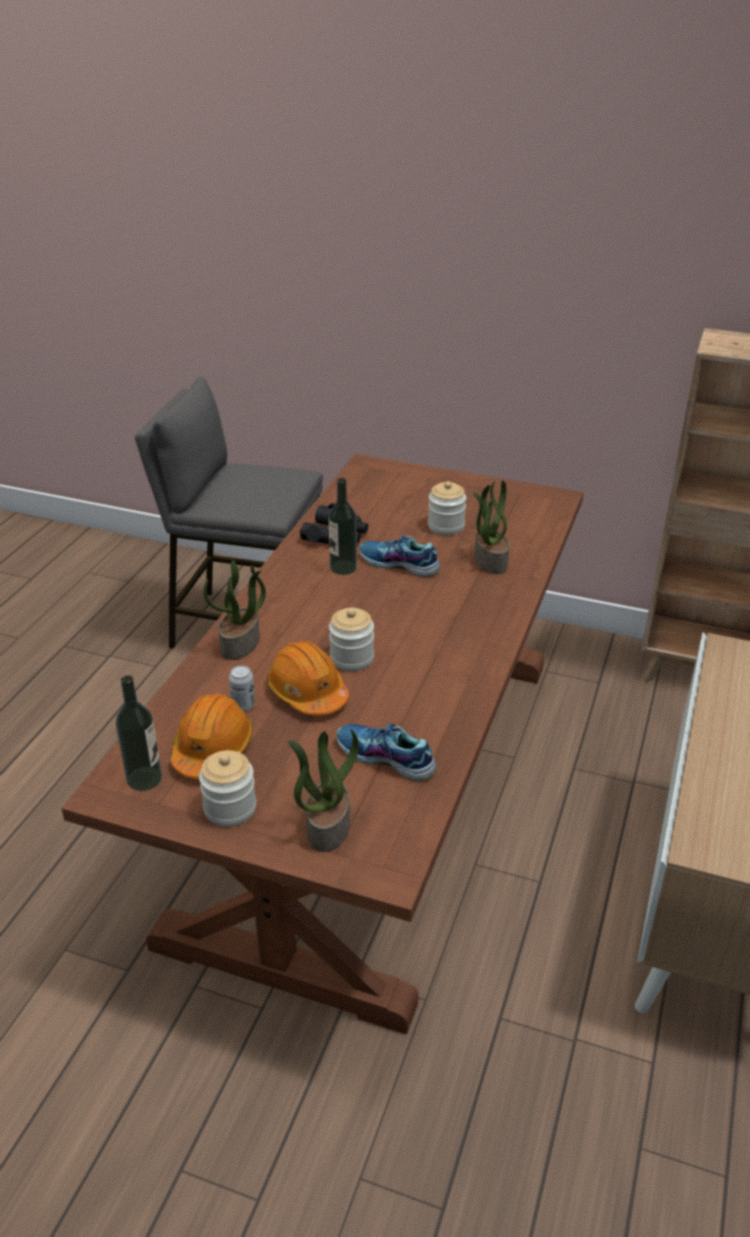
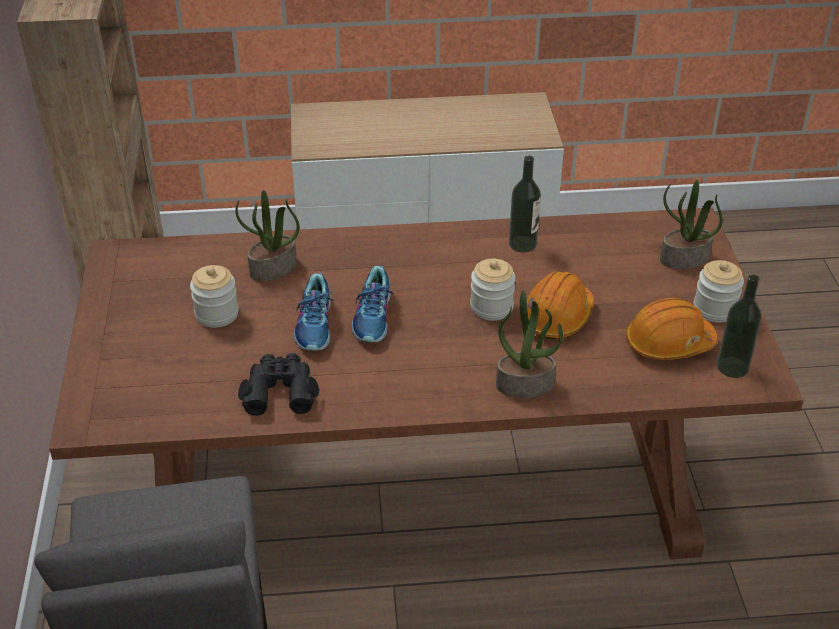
camera: 115 degrees left, 5 degrees up
(243, 705) = (604, 347): can -> none
(343, 567) = (344, 362): bottle -> bottle (522, 244)
(385, 758) = (596, 253): shoe -> shoe (374, 317)

